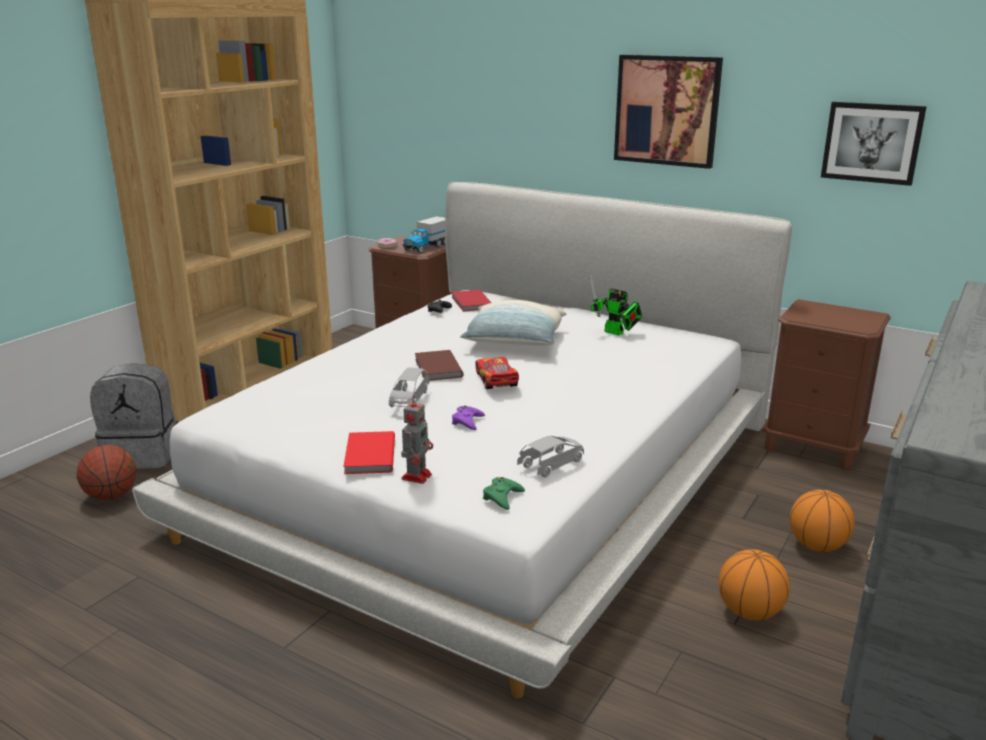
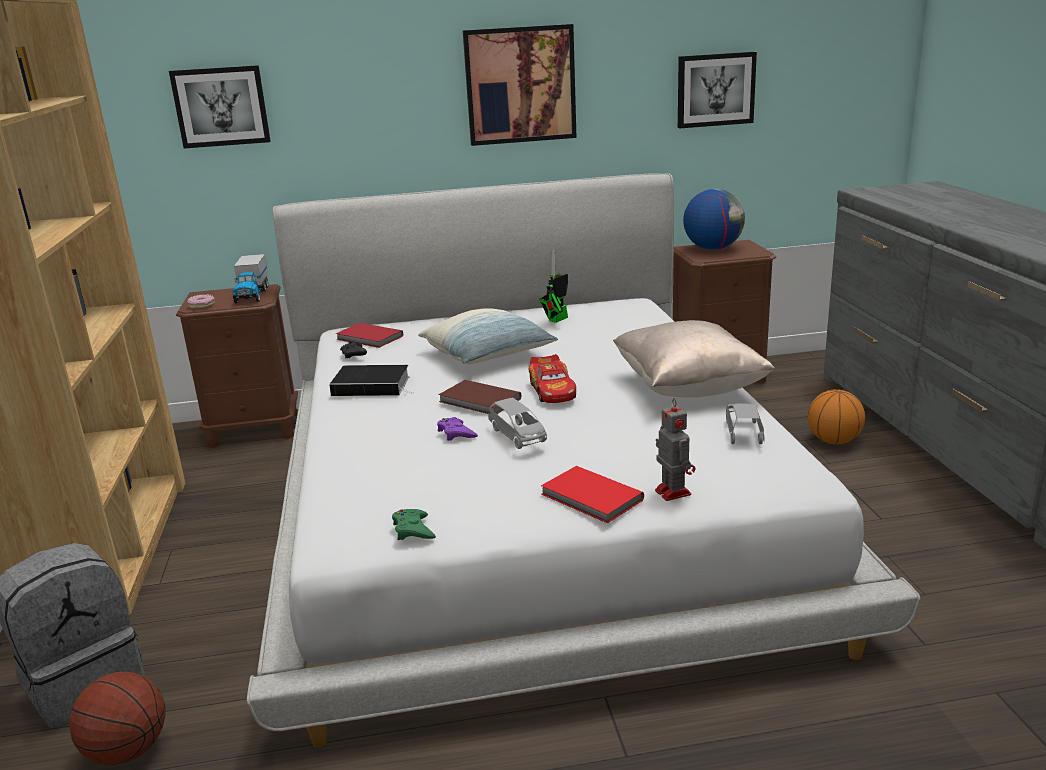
camera: 40 degrees left, 0 degrees up
(408, 335) = (373, 385): none -> book
(439, 97) = (221, 106): none -> picture
(467, 421) = (604, 432): purple game controller -> purple game controller (456, 433)
(496, 380) = (552, 390): toy car -> toy car turned 135 degrees counterclockwise
(502, 497) = (767, 473): green game controller -> green game controller (413, 530)
(591, 418) = (688, 389): none -> beige pillow
(616, 333) = (556, 320): toy robot -> toy robot turned 135 degrees clockwise
(749, 612) = (875, 505): basketball -> none
(827, 311) = (712, 249): none -> globe

